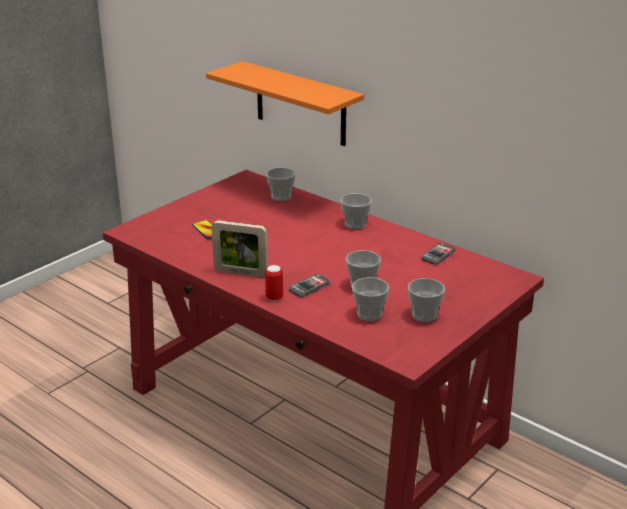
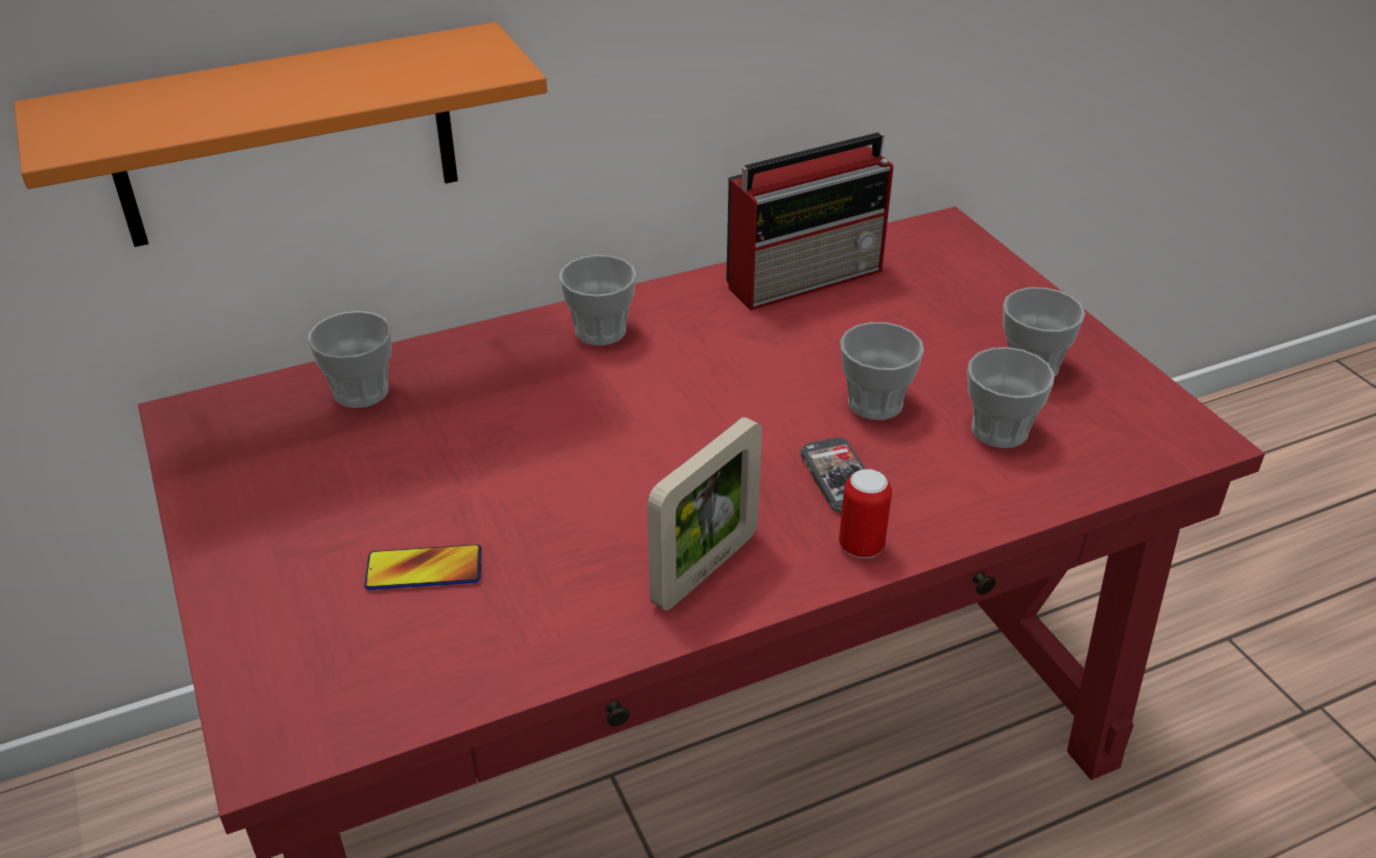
camera: 65 degrees left, 10 degrees up
(438, 255) = (807, 277): phone -> radio

